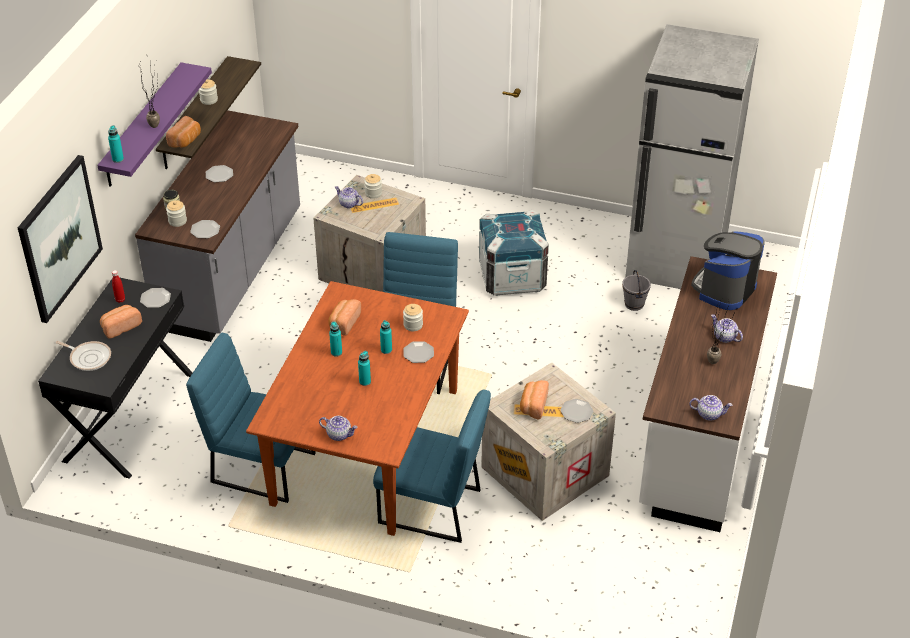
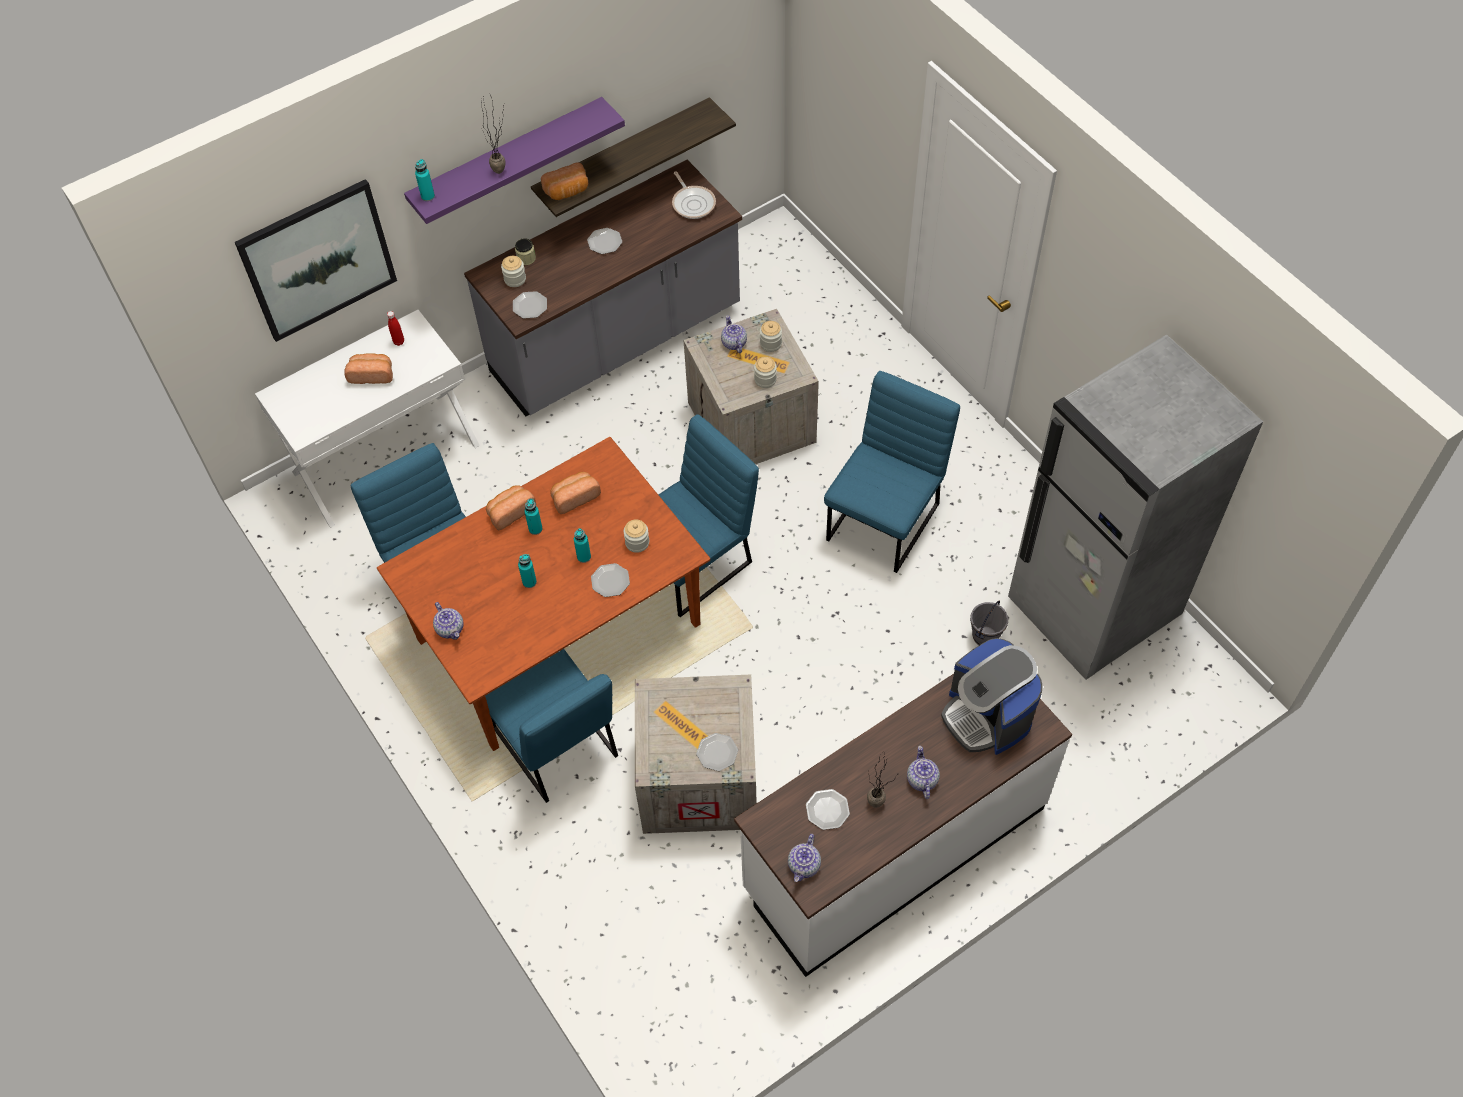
camera: 40 degrees right, 15 degrees up
(89, 357) = (316, 394): frying pan -> frying pan (693, 203)
(129, 416) = (385, 458): black desk -> white desk
(155, 299) = (429, 360): plate -> plate (827, 810)
(209, 100) = (637, 148): jar -> jar (765, 379)
(512, 277) = (885, 519): crate -> blue chair
(533, 406) = (681, 715): bread -> bread (510, 512)
(709, 414) = (804, 866): teapot -> teapot turned 60 degrees clockwise
(724, 289) = (987, 716): coffee machine -> coffee machine turned 105 degrees counterclockwise

